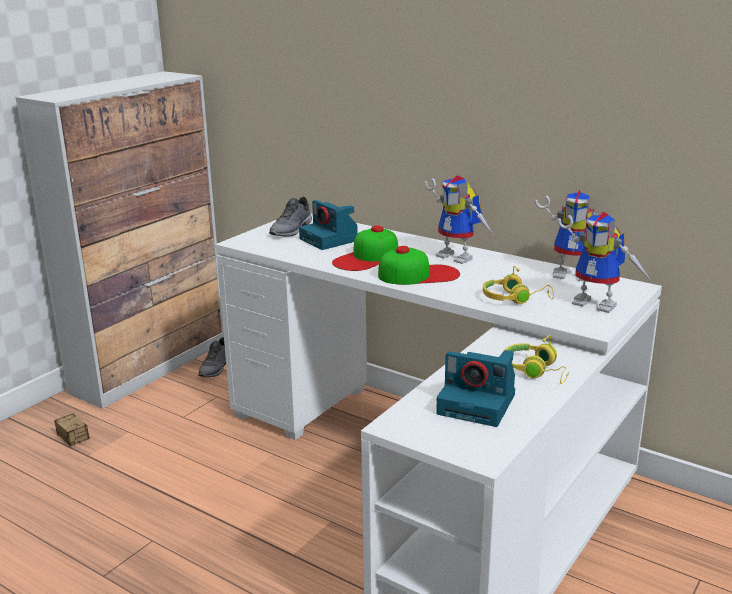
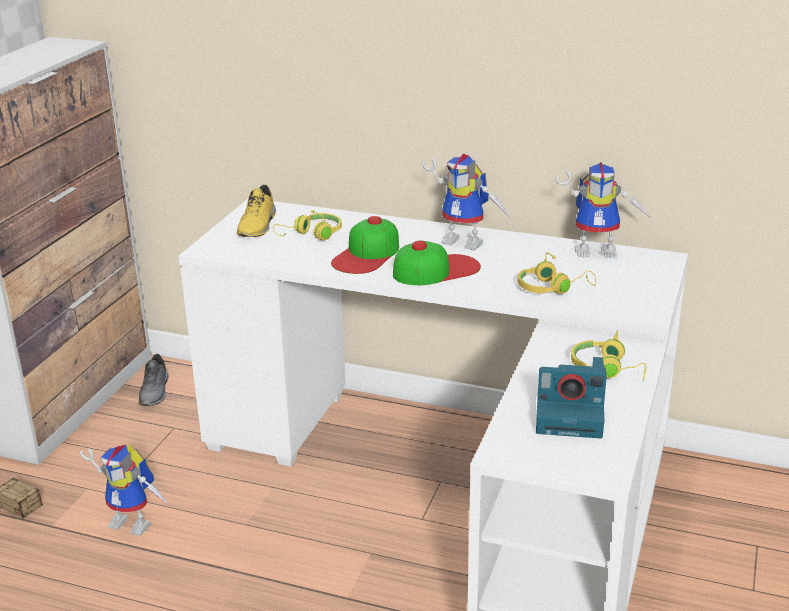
camera: 15 degrees left, 5 degrees up
(292, 230) = (258, 226): grey shoe -> yellow shoe
(331, 240) = (312, 234): camera -> yellow headphones
(599, 303) = (639, 283): toy robot -> toy robot (136, 522)

